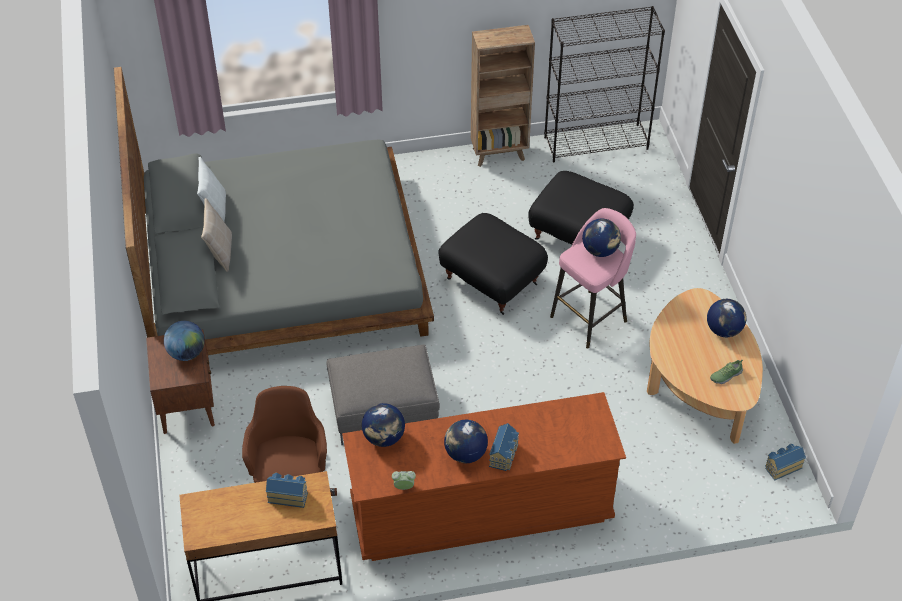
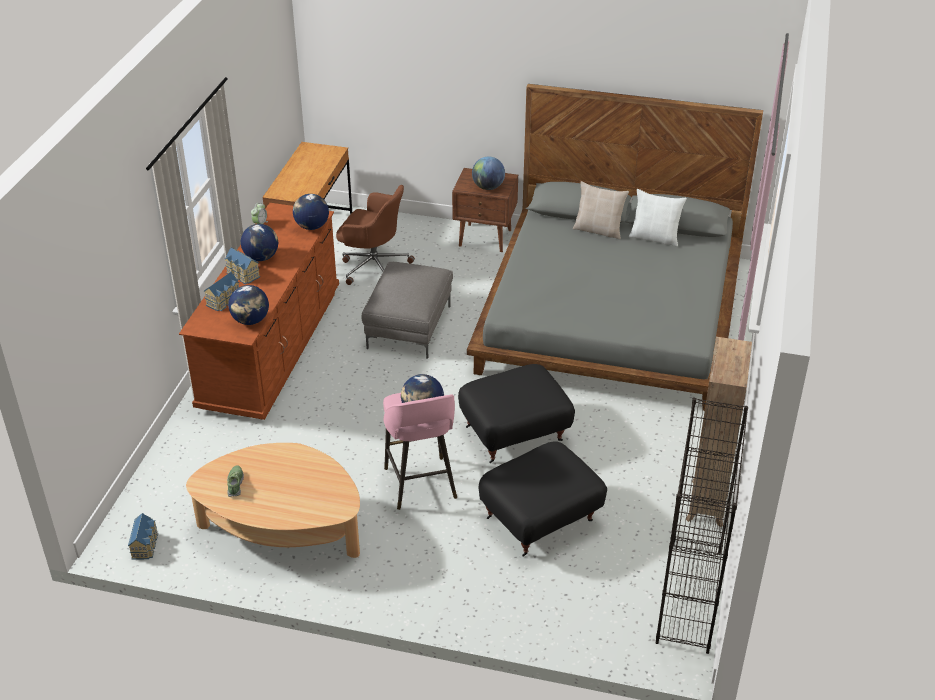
camera: 115 degrees right, 10 degrees down
(288, 495) = (306, 184): toy house -> toy house (224, 301)
(724, 330) = (288, 508): globe -> globe (250, 321)

